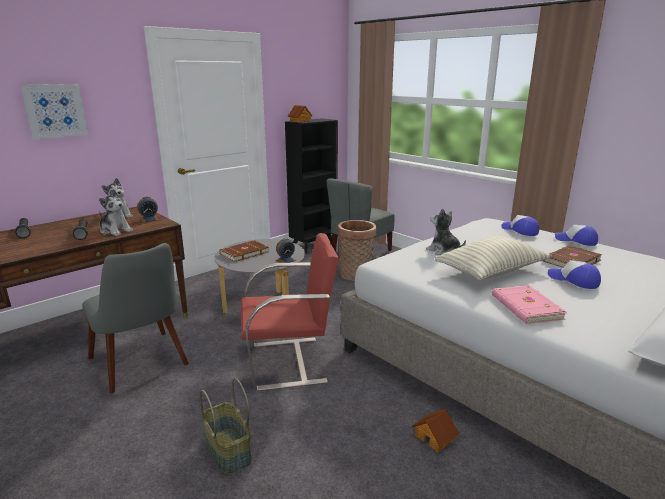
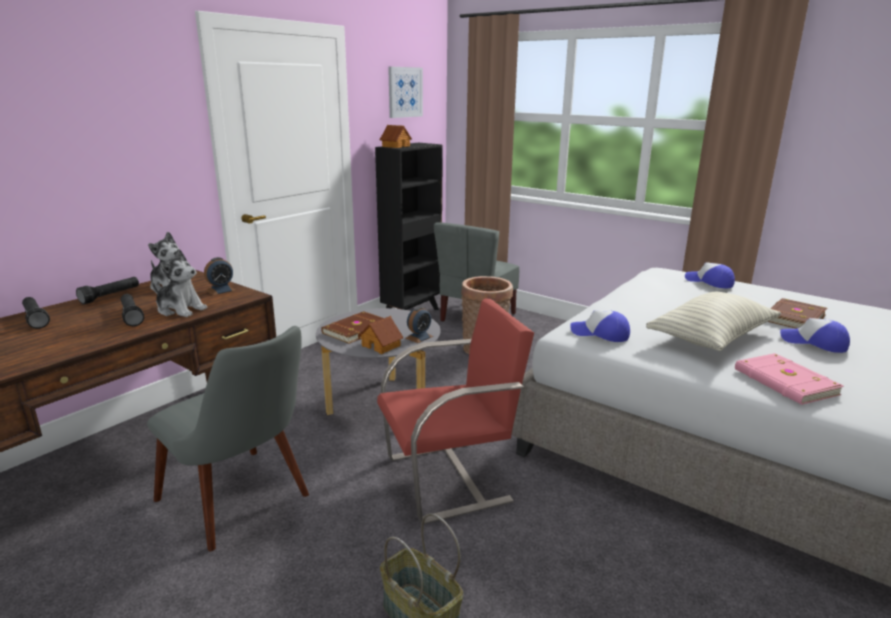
camera: 10 degrees left, 0 degrees up
(55, 111) = (72, 134): picture -> picture (404, 92)
(78, 220) = (110, 296): none -> black flashlight
(435, 437) = (682, 561): toy house -> toy house (381, 345)
(443, 251) = (635, 314): plush toy -> none
(576, 241) = (779, 292): cap -> cap (600, 334)

